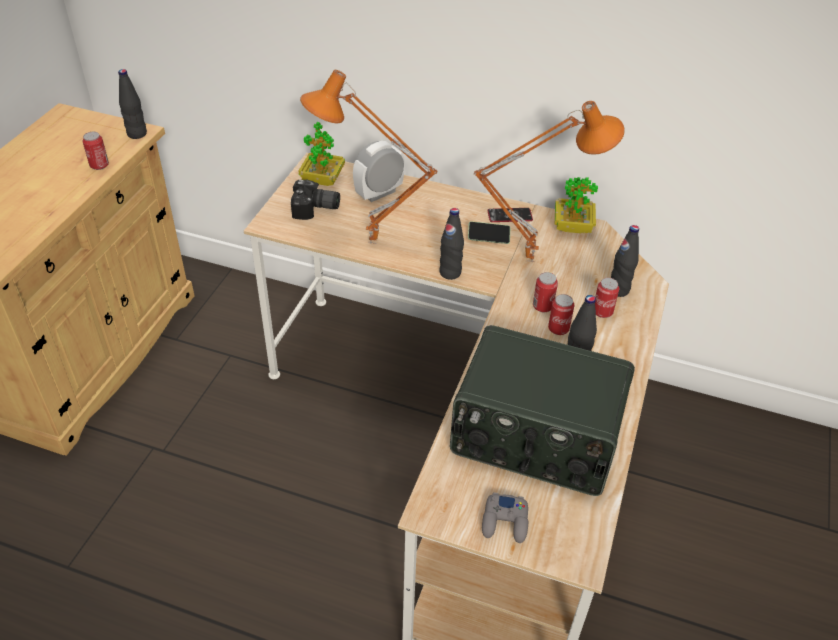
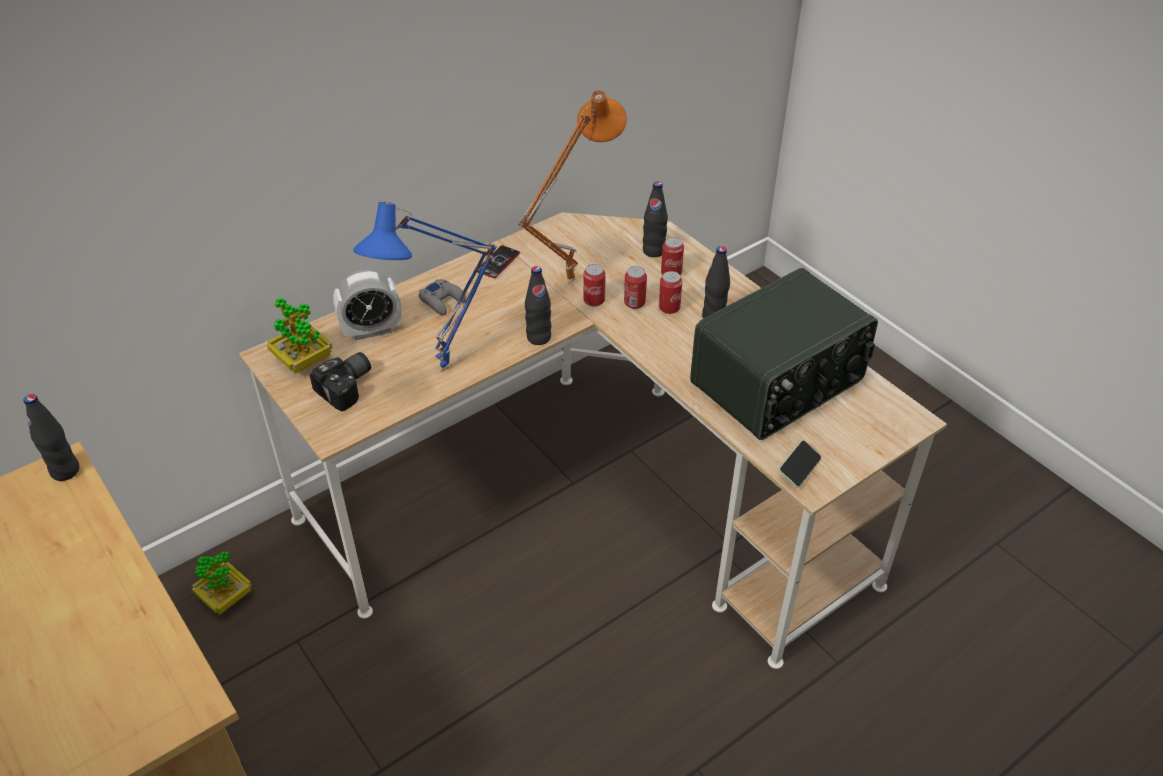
camera: 55 degrees left, 0 degrees up
(99, 165) = (92, 529): can -> can (594, 301)
(371, 245) = (447, 372): orange table lamp -> blue table lamp
(379, 193) = (372, 330): alarm clock -> alarm clock turned 105 degrees counterclockwise
(488, 237) = (514, 290): phone -> phone (799, 469)
(505, 522) = (852, 444): grey game controller -> grey game controller (442, 301)
(572, 227) = (552, 234): potted plant -> potted plant (226, 598)

